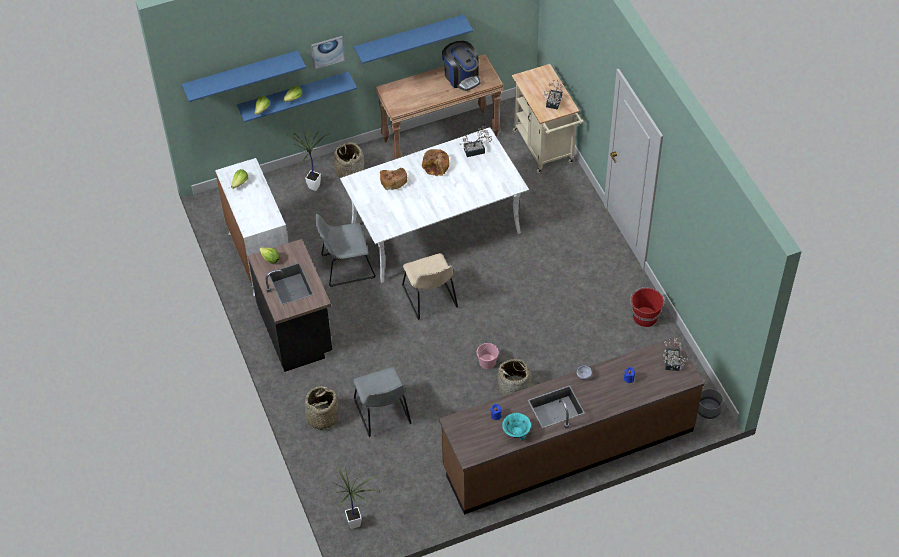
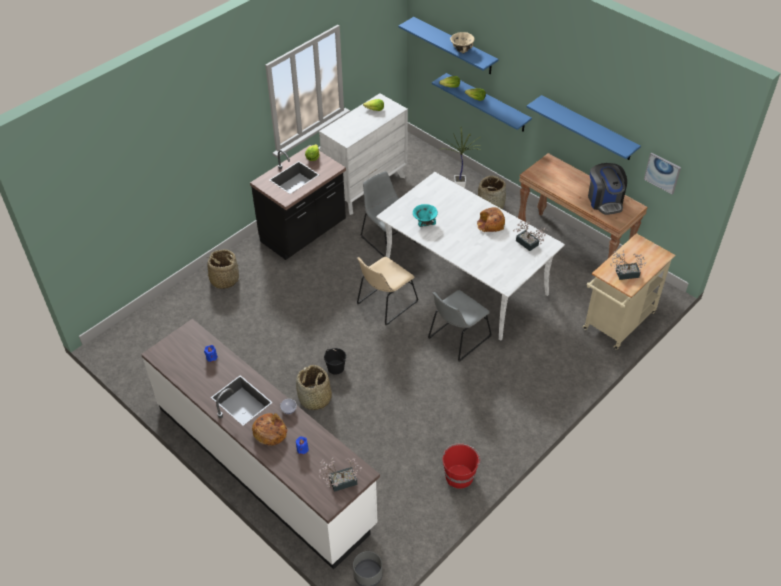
camera: 65 degrees right, 5 degrees down
(265, 69) = (462, 49): none -> beige bowl
(327, 51) = (520, 82): picture -> picture (662, 173)
(357, 524) = (125, 339): potted plant -> none
(383, 414) = (245, 316): grey chair -> grey chair (457, 338)
(393, 180) = (453, 203): bread -> bread (270, 432)
(461, 77) = (604, 201): coffee machine -> coffee machine turned 45 degrees counterclockwise
(487, 362) = (335, 368): pink bucket -> black bucket
(516, 432) = (197, 379): turquoise bowl -> turquoise bowl (425, 222)
(568, 448) = (264, 464): brown counter -> white counter

